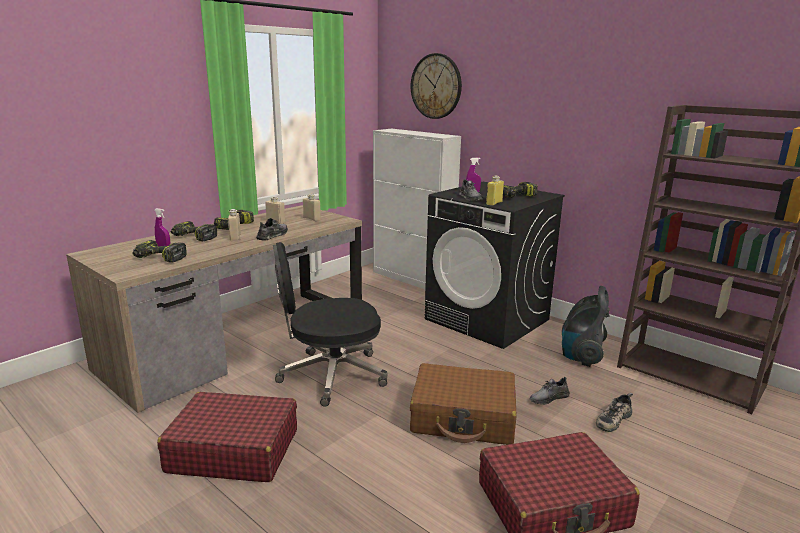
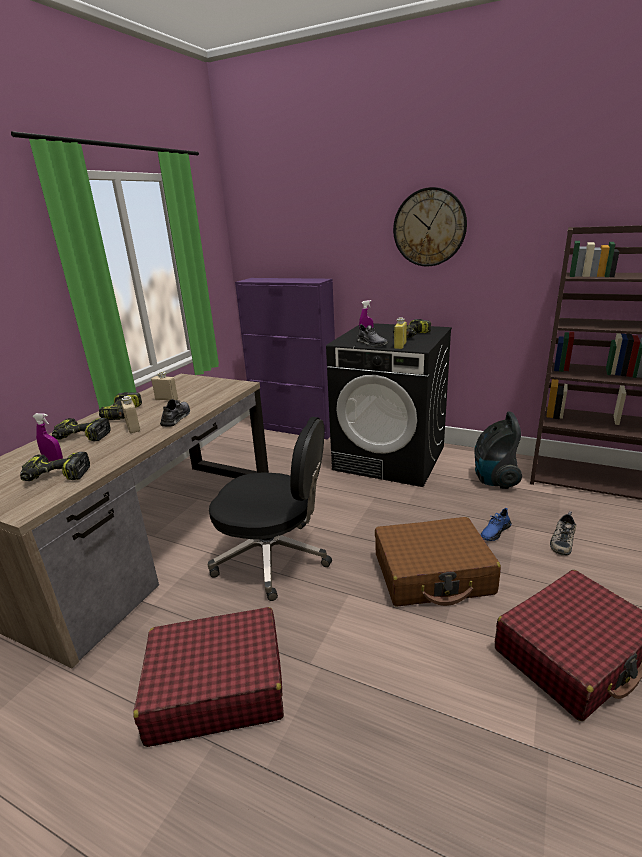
camera: 15 degrees left, 5 degrees up
(312, 219) = (204, 389): beige bottle -> none
(330, 375) = (274, 558): black office chair -> black office chair turned 135 degrees counterclockwise
(412, 279) = (295, 428): white cabinet -> purple cabinet
(436, 86) = (298, 229): wall clock -> wall clock (429, 227)
(548, 398) = (495, 531): grey shoe -> blue shoe

